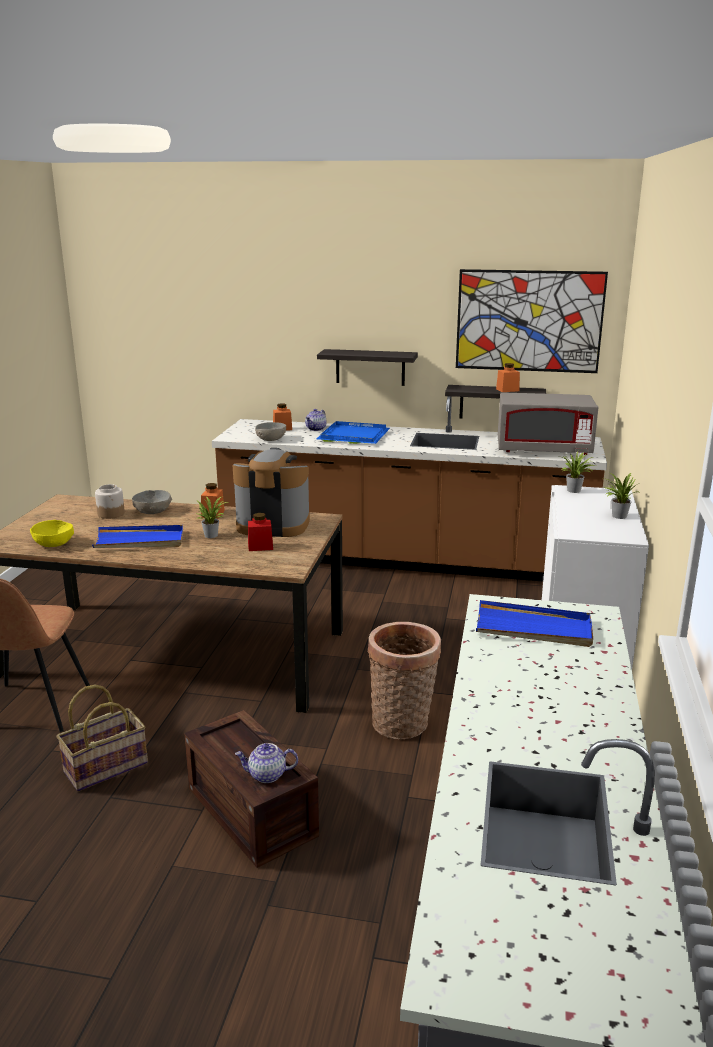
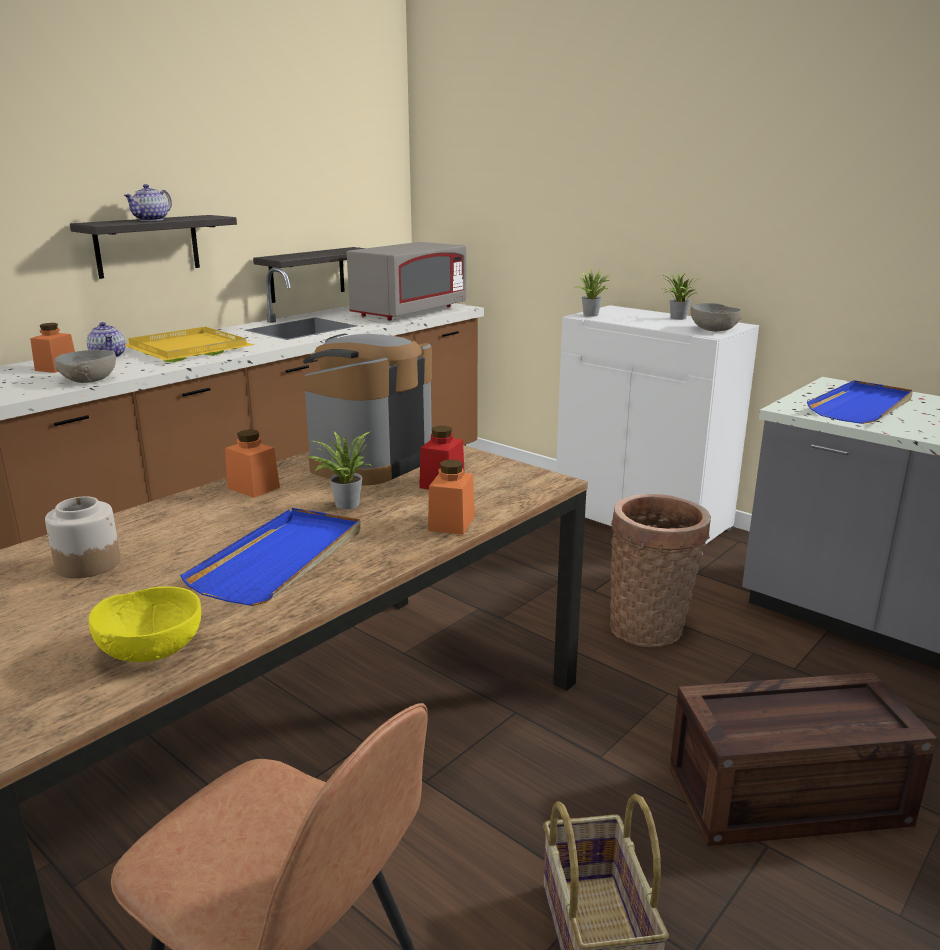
camera: 60 degrees left, 0 degrees up
(152, 511) = (152, 527): grey bowl -> grey bowl (714, 329)
(267, 775) = (853, 711): teapot -> teapot (151, 220)
(355, 436) = (189, 348): blue tray -> yellow tray
(507, 390) = (331, 251): orange jar -> orange jar (451, 523)
(529, 321) = (328, 161): picture -> none

